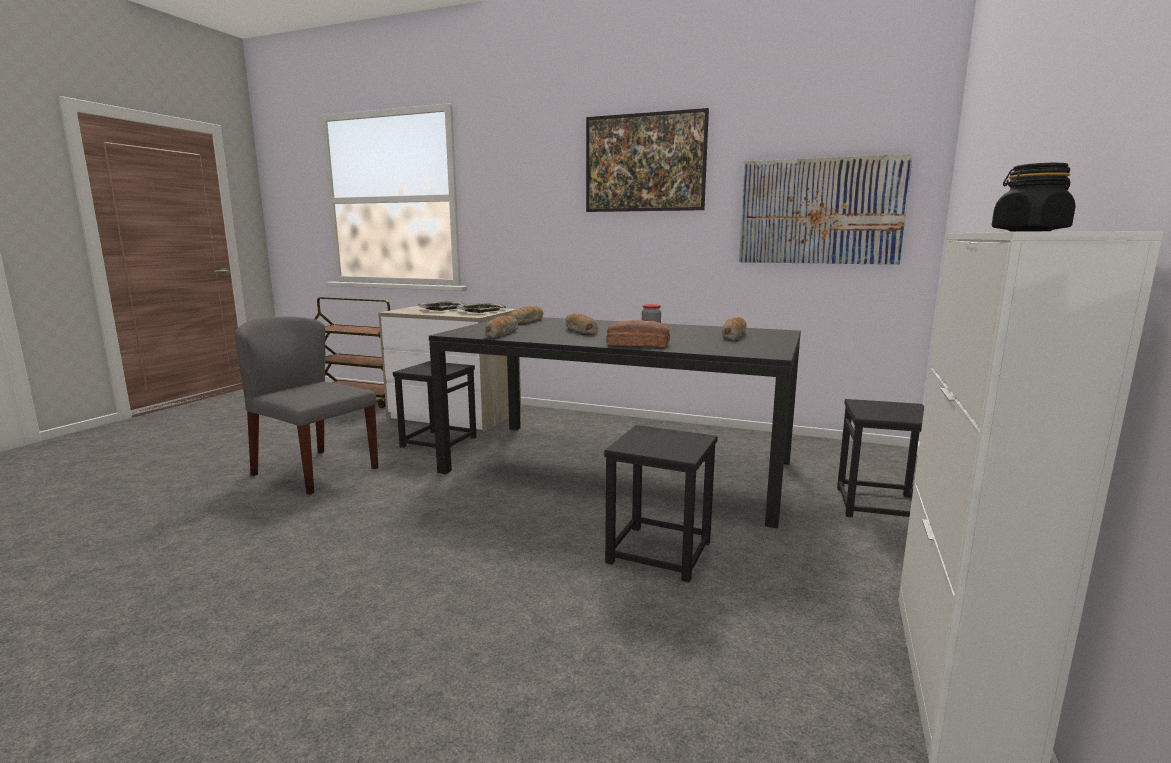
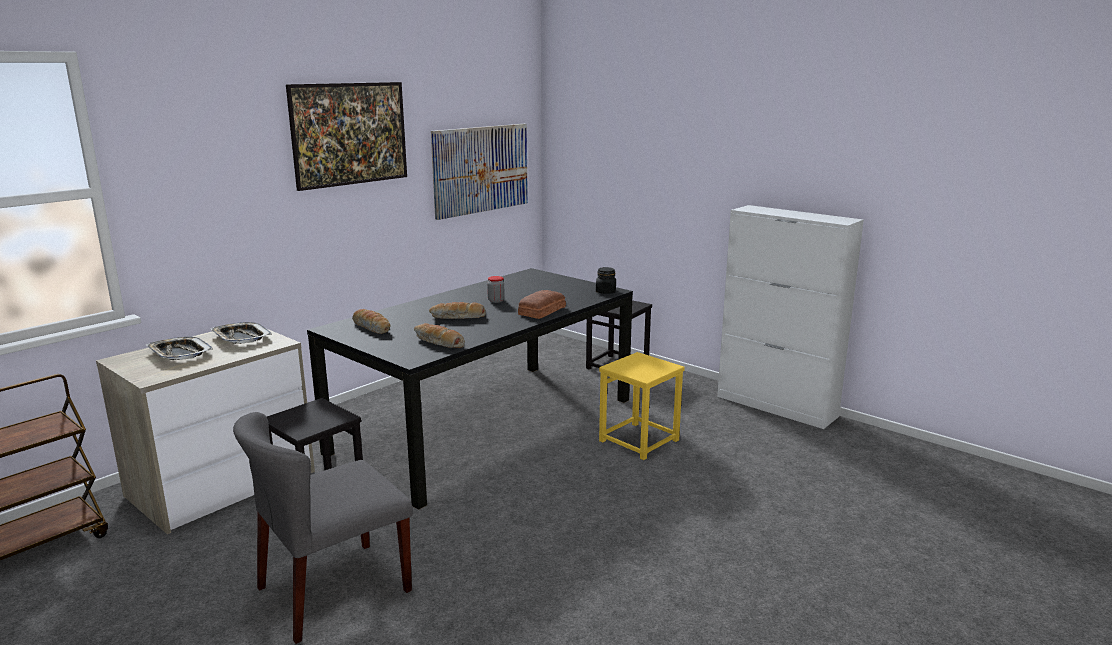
camera: 70 degrees left, 5 degrees up
(658, 552) = (639, 441): black stool -> yellow stool
(733, 335) = (535, 285): bread -> none
(1029, 231) = (804, 215): black jar -> black jar (605, 291)

